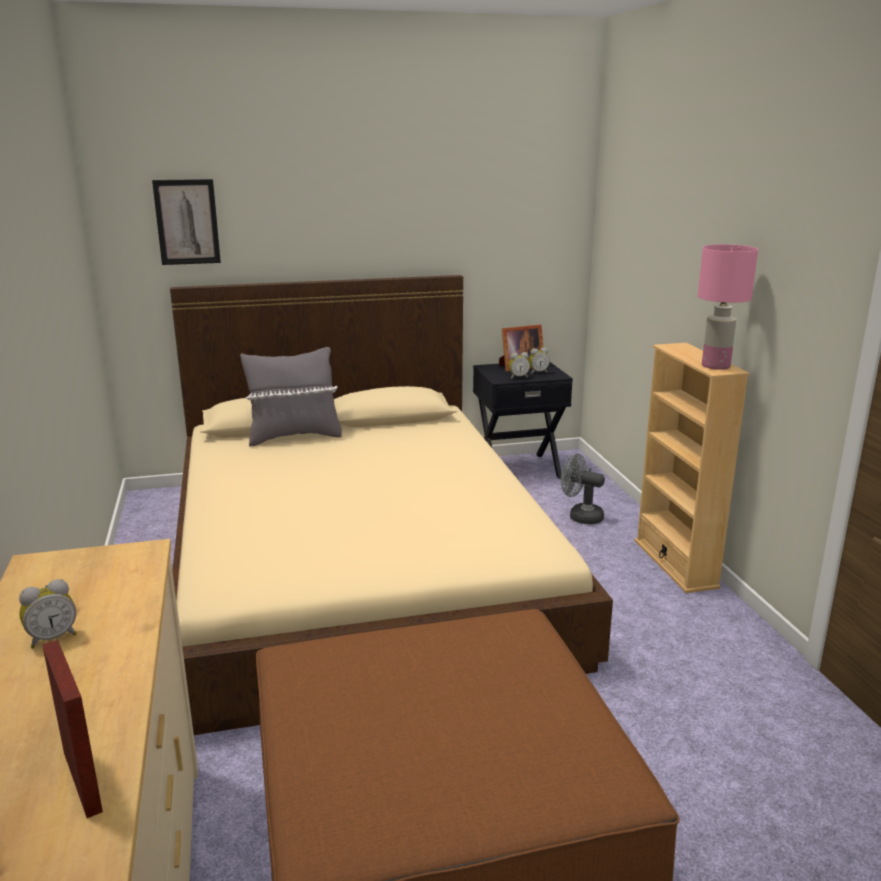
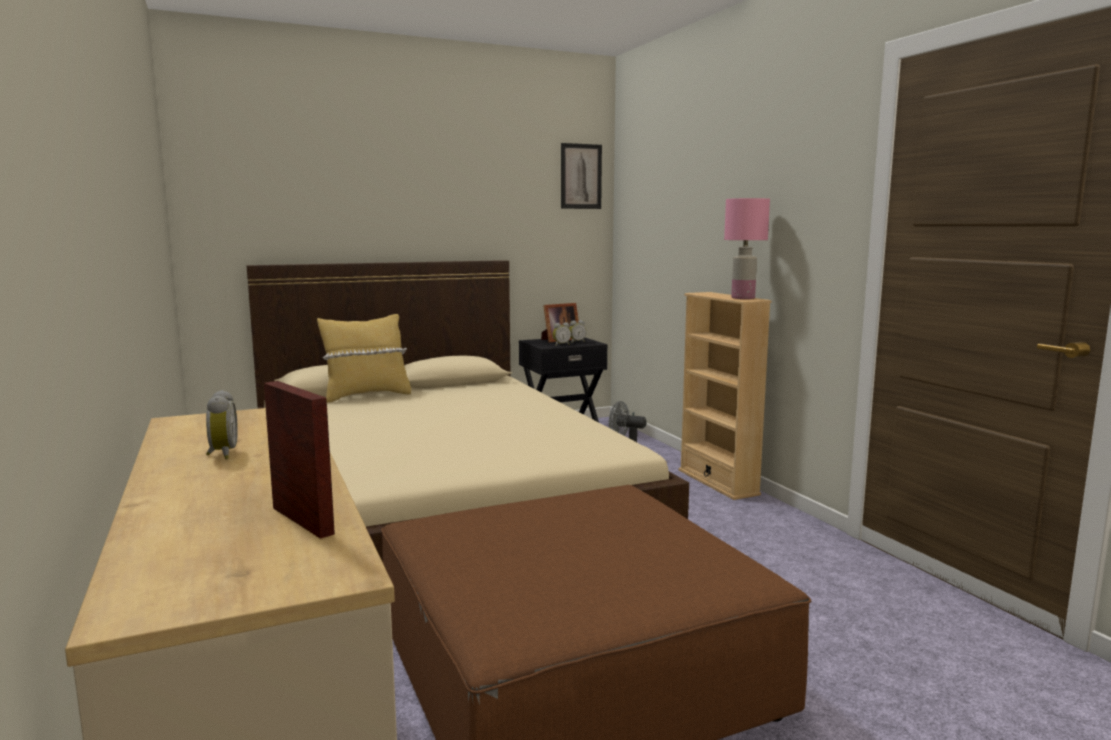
camera: 10 degrees left, 10 degrees down
(52, 638) = (221, 454): alarm clock -> alarm clock turned 60 degrees counterclockwise
(187, 222) = (264, 207): picture -> picture (581, 176)
(294, 437) = (366, 395): grey pillow -> yellow pillow

